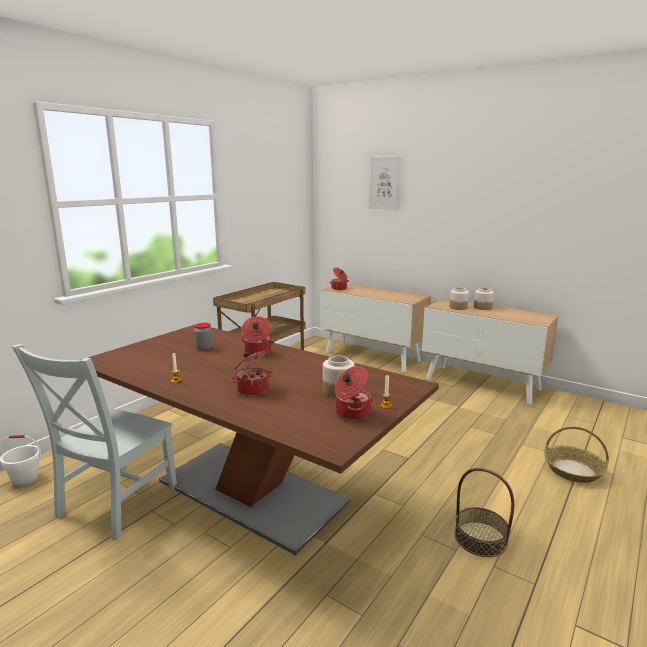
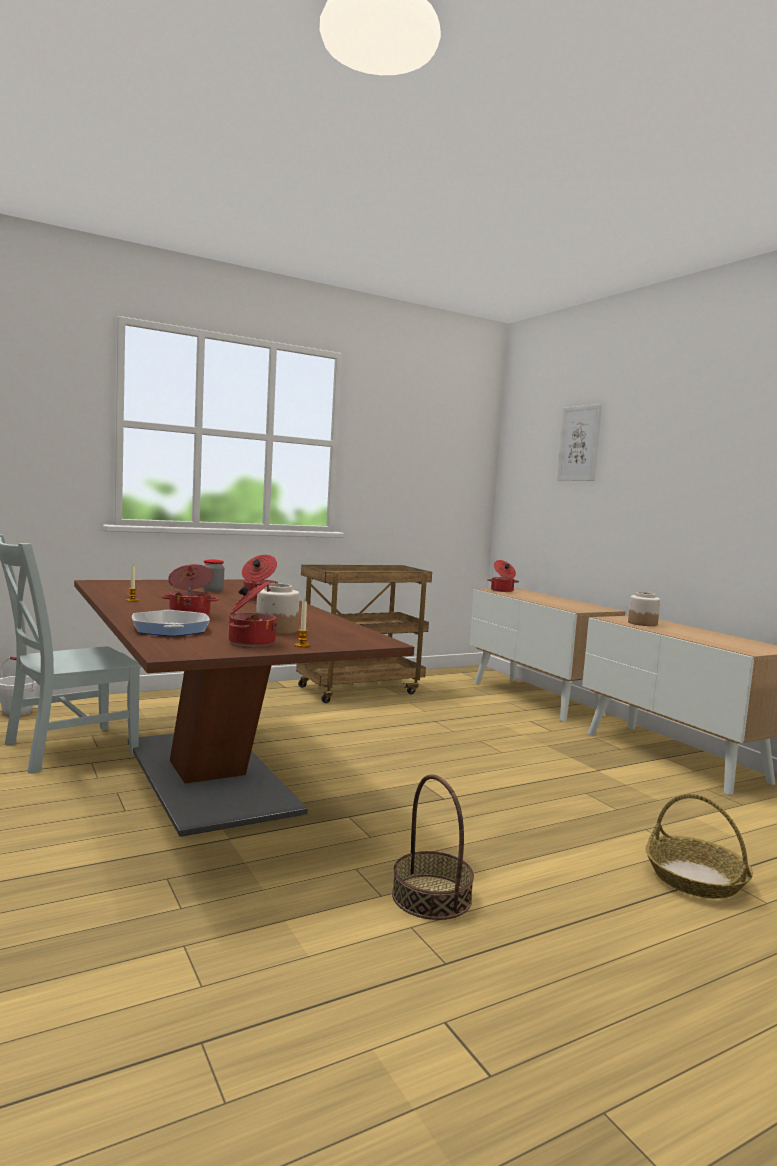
camera: 25 degrees right, 10 degrees down
(276, 414) = (170, 629): none -> frying pan
(483, 307) = (684, 629): jar -> none

